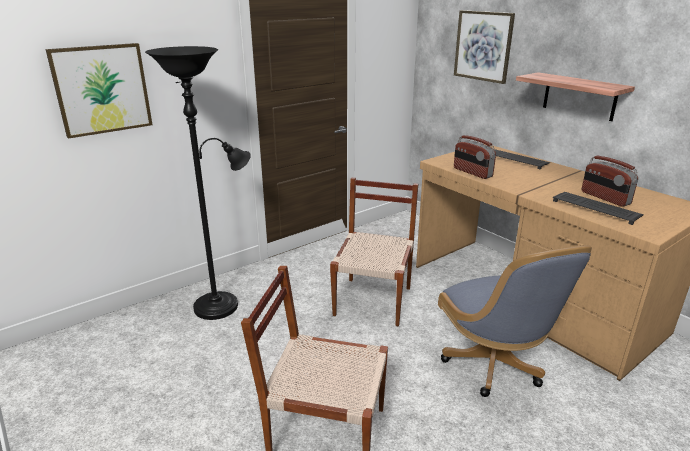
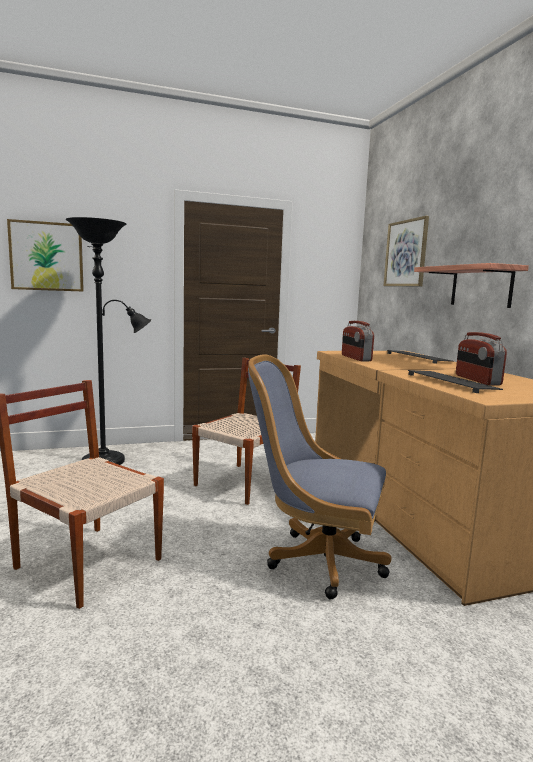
camera: 20 degrees right, 15 degrees down
(497, 370) = (315, 560): blue office chair -> blue office chair turned 105 degrees clockwise

